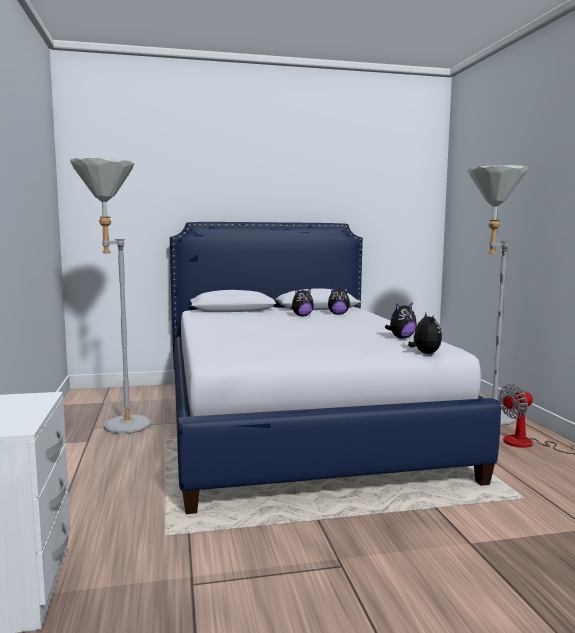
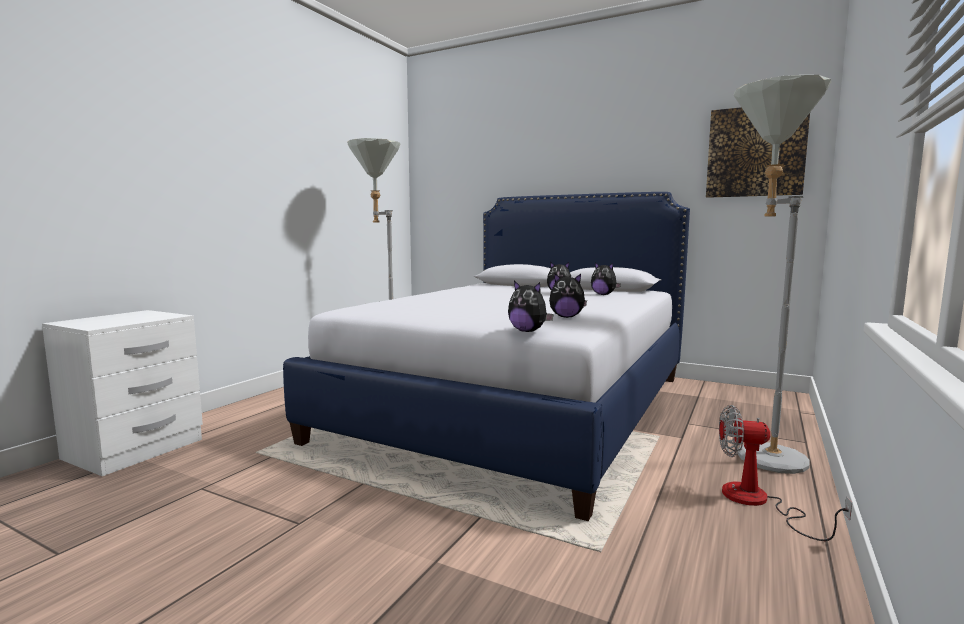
camera: 40 degrees right, 0 degrees up
(400, 195) = (755, 152): none -> picture
(424, 353) = (528, 331): plush toy -> plush toy turned 90 degrees clockwise

